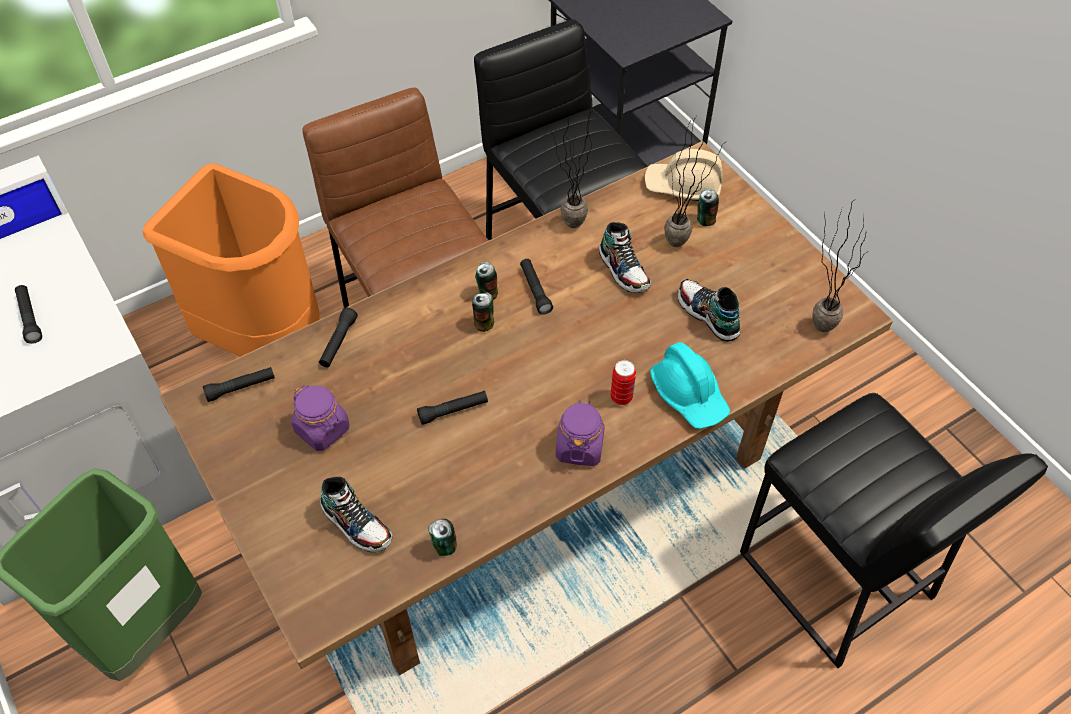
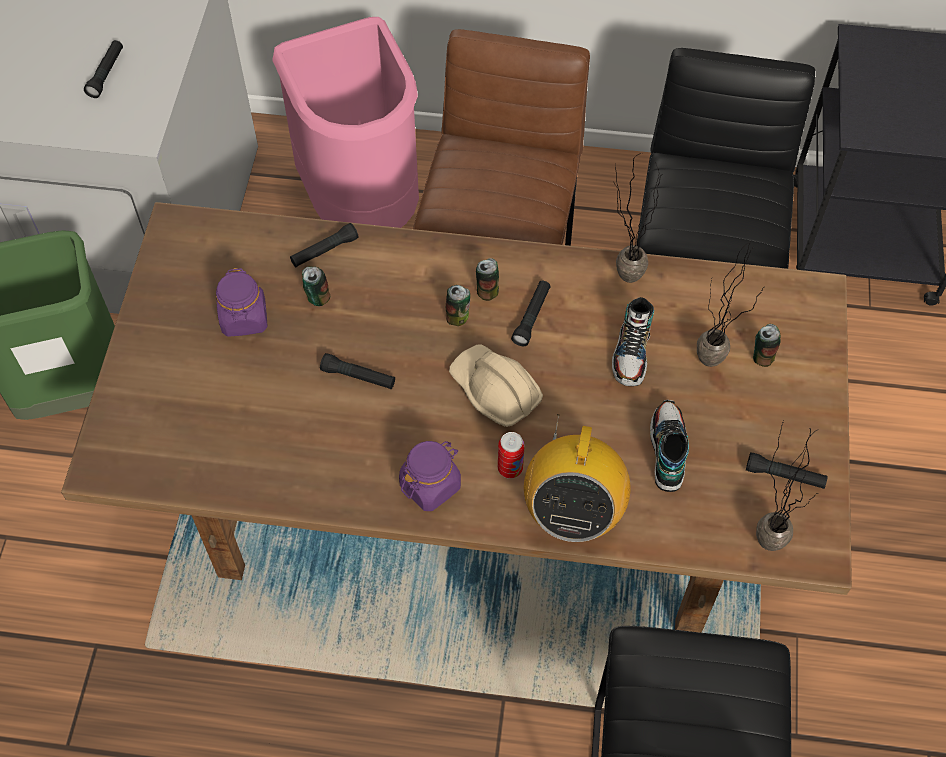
camera: 40 degrees right, 5 degrees up
(241, 388) = (217, 238): black flashlight -> black flashlight (784, 476)
(265, 337) = (364, 208): orange trash can -> pink trash can
(357, 524) = (198, 416): shoe -> none
(444, 547) = (243, 486): can -> can (317, 298)
(683, 186) = (775, 309): beige hard hat -> beige hard hat (494, 390)
(689, 395) = (573, 511): turquoise hard hat -> radio

